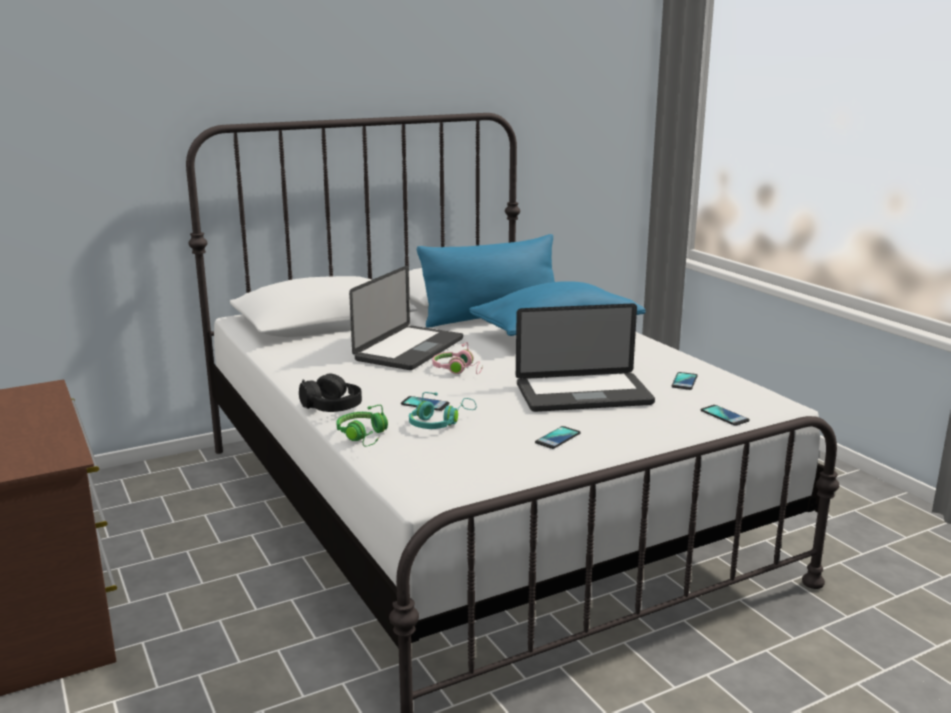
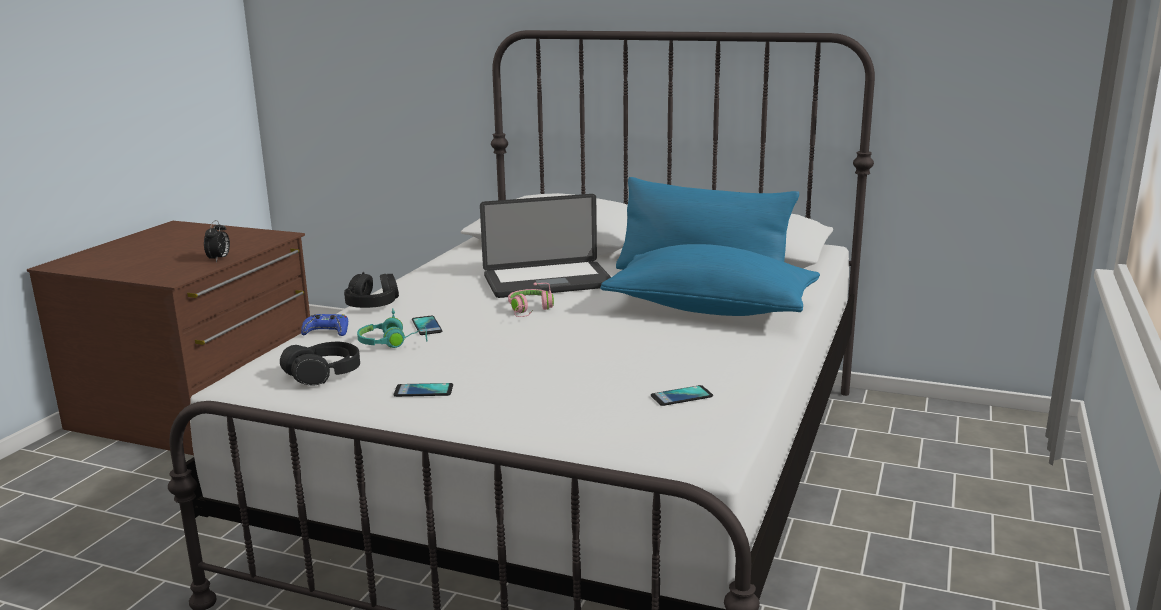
camera: 50 degrees right, 0 degrees up
(53, 426) = (219, 259): none -> alarm clock
(364, 436) = (327, 331): green headphones -> blue game controller
(463, 459) = (323, 374): none -> black headphones
(583, 394) = (555, 368): laptop -> none
(724, 416) = (609, 442): phone -> none

